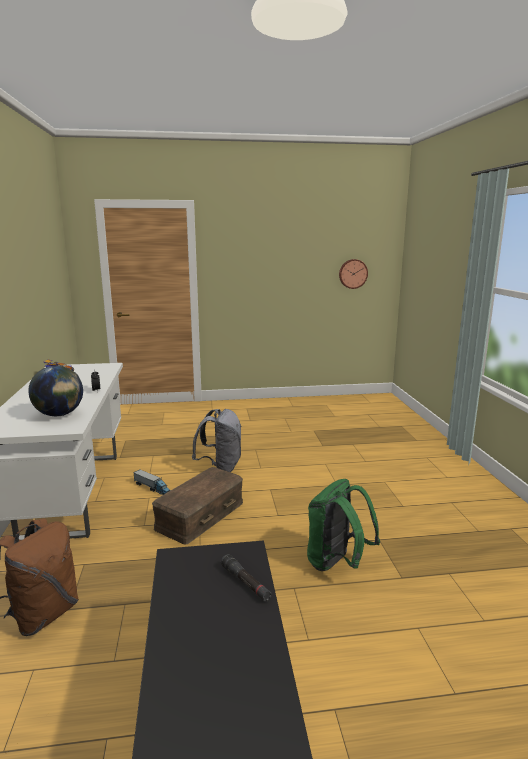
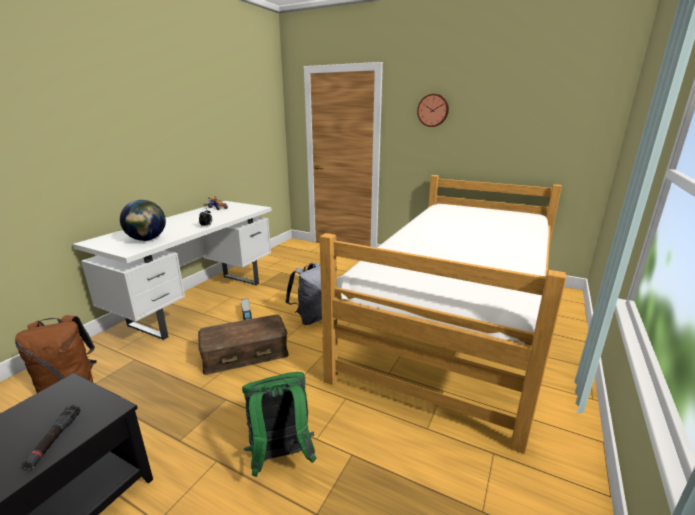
camera: 35 degrees right, 5 degrees up
(338, 436) = (457, 322): none -> bed
(353, 273) = (549, 142): wall clock -> wall clock (433, 110)

